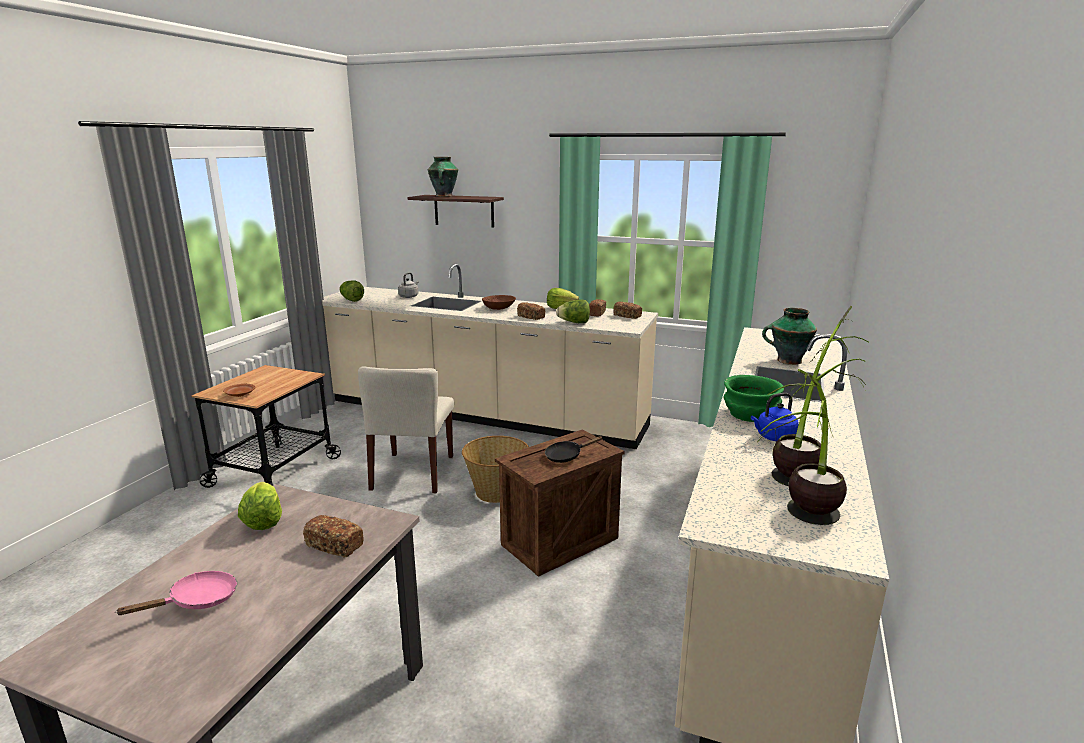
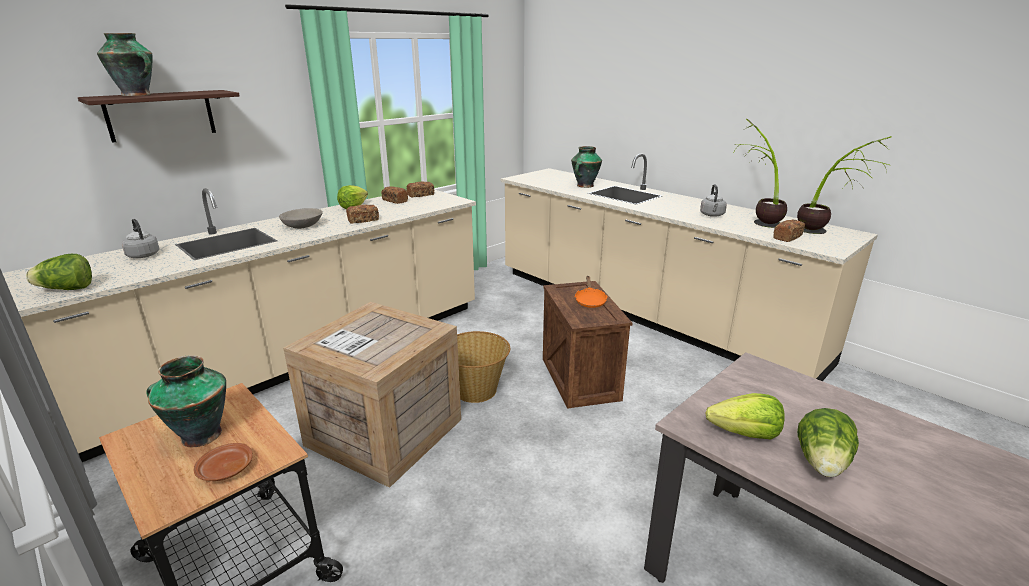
camera: 65 degrees left, 5 degrees up
(197, 601) = (906, 480): pink frying pan -> none
(269, 381) = (199, 435): none -> vase
(335, 545) = (797, 395): bread -> bread (787, 237)
(413, 473) = (385, 434): beige chair -> crate
(499, 308) = (302, 225): brown bowl -> grey bowl
(566, 456) = (590, 300): black frying pan -> orange frying pan
(574, 322) = (411, 211): lettuce -> lettuce (822, 464)
(751, 414) = (673, 211): green bowl -> none
(774, 437) = (712, 215): blue kettle -> grey kettle

